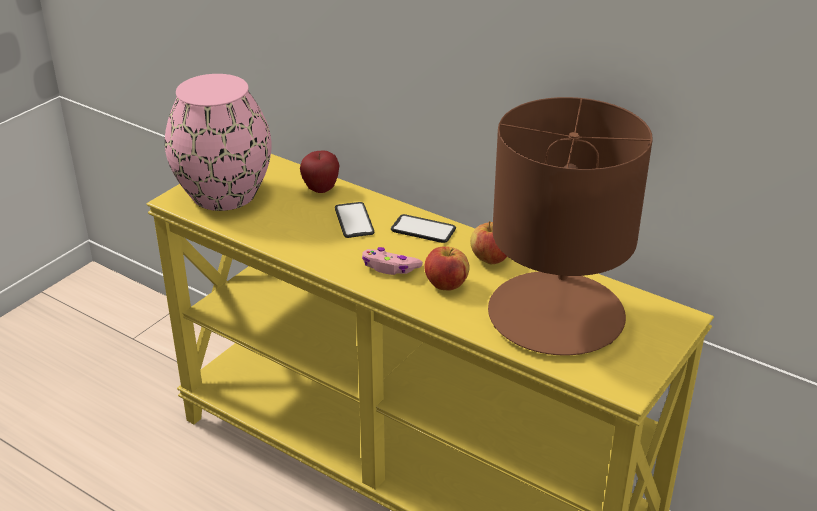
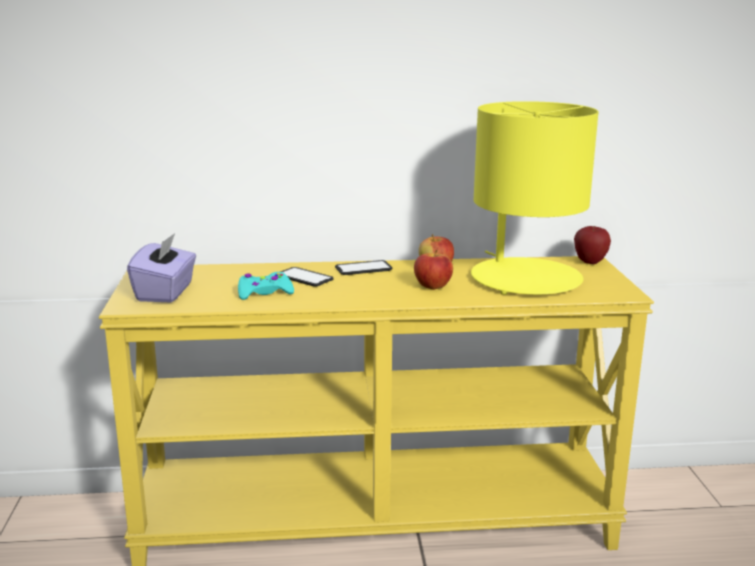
camera: 40 degrees left, 15 degrees down
(224, 193) = (166, 292): pink vase -> purple tissue box
(293, 228) = (264, 293): none -> turquoise game controller
(321, 189) = (245, 270): apple -> apple (590, 262)
(390, 267) = (378, 290): pink game controller -> none
(556, 314) = (525, 278): brown table lamp -> yellow table lamp

